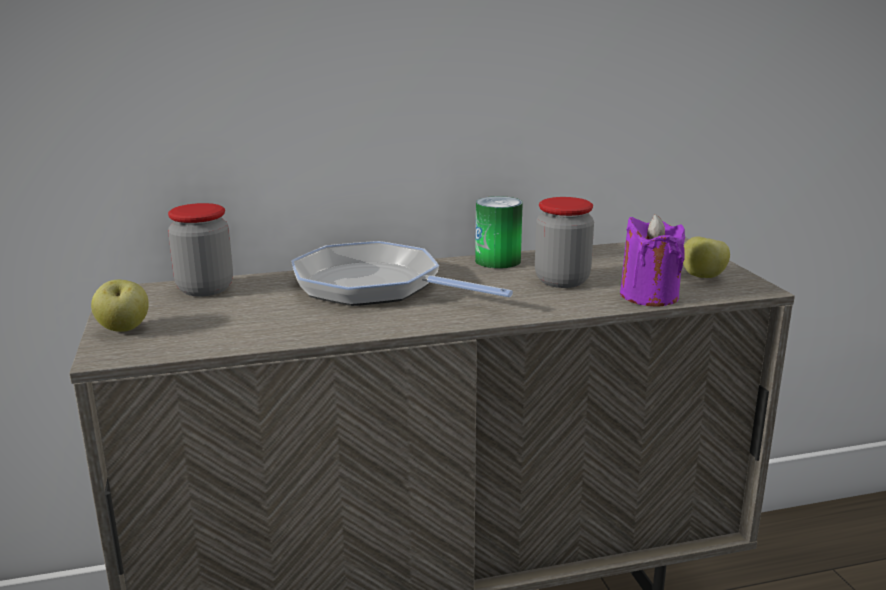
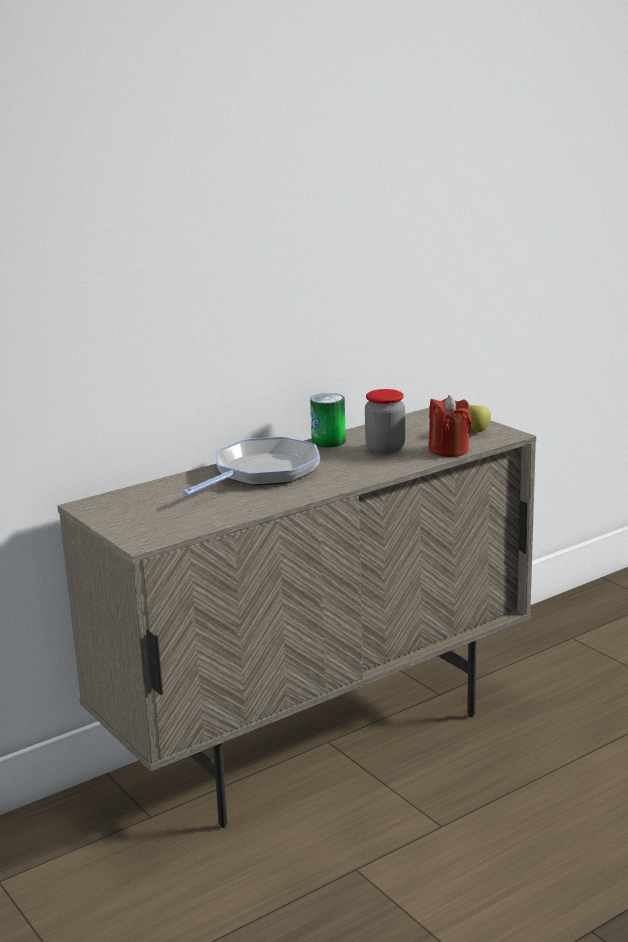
camera: 20 degrees left, 0 degrees up
(124, 330) = (126, 527): apple -> none
(205, 289) = (142, 493): jar -> none
(374, 286) = (262, 472): frying pan -> frying pan turned 120 degrees clockwise
(649, 296) = (449, 450): purple candle -> red candle

